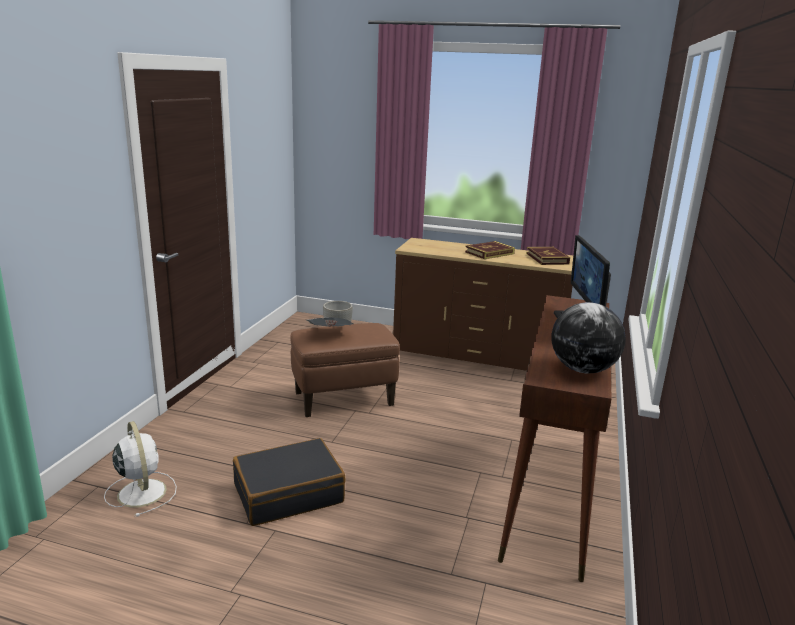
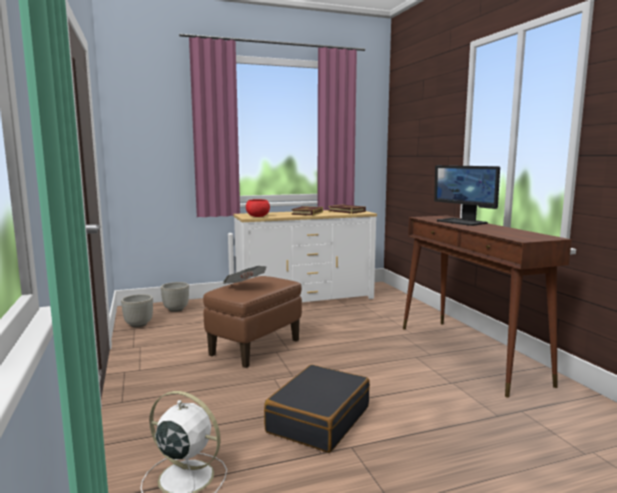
camera: 35 degrees left, 10 degrees down
(287, 338) = (138, 324): none -> grey planter
(420, 248) = (257, 216): none -> red bowl
(477, 356) = (305, 299): brown dresser -> white dresser
(583, 370) = (525, 234): globe -> none

